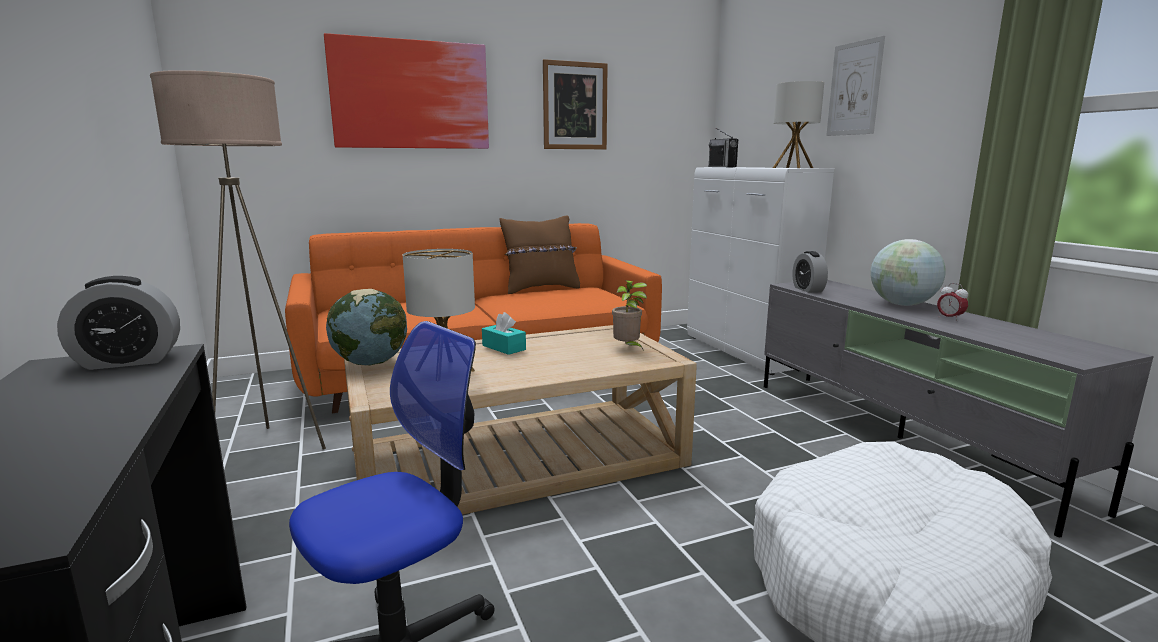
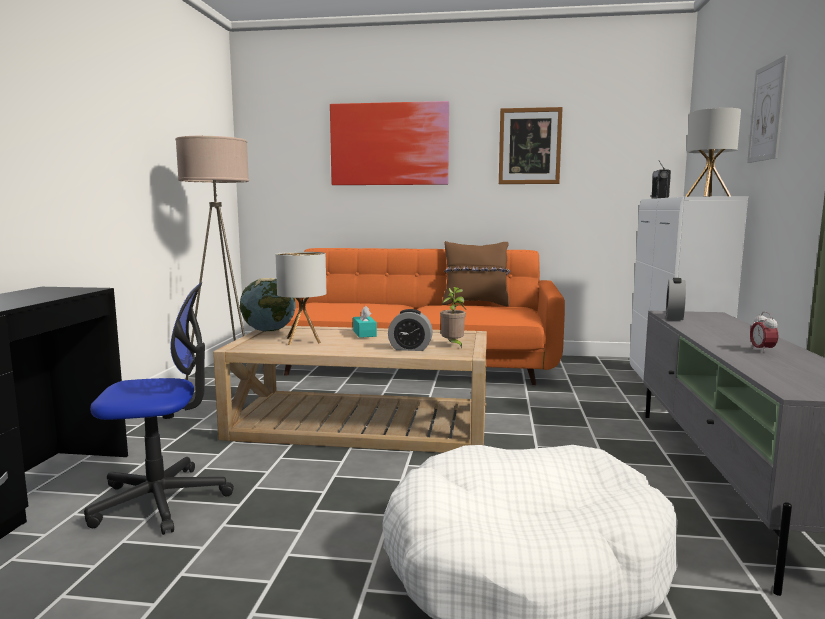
camera: 30 degrees right, 5 degrees down
(128, 361) = (69, 290): alarm clock -> alarm clock (410, 348)
(902, 304) = (743, 336): globe -> none

